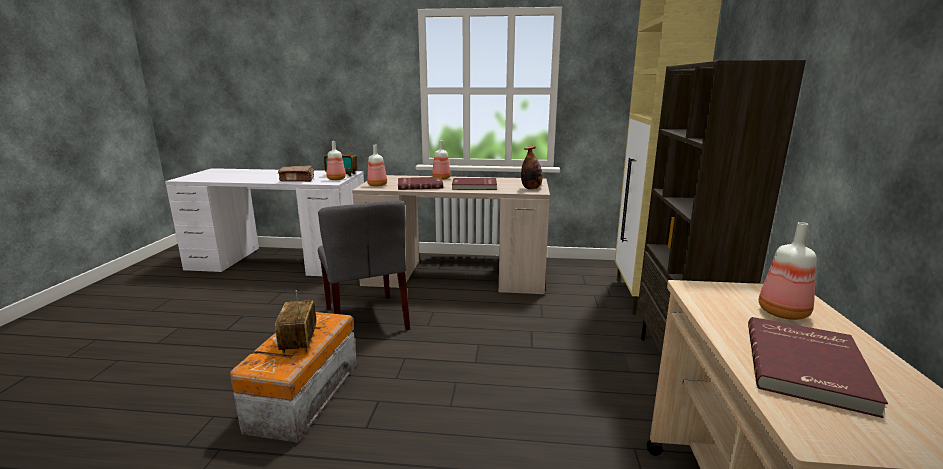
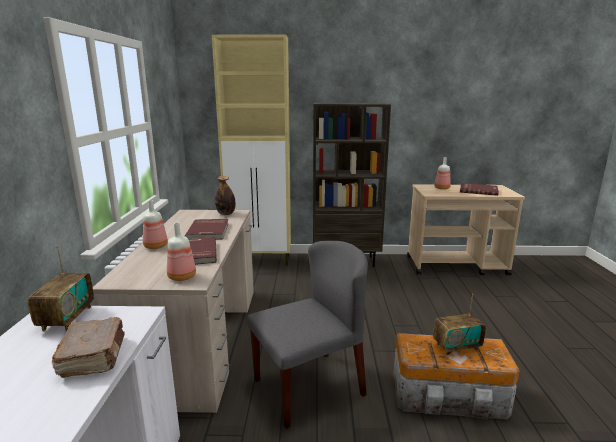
camera: 95 degrees left, 0 degrees up
(336, 179) = (112, 316): bottle -> none

